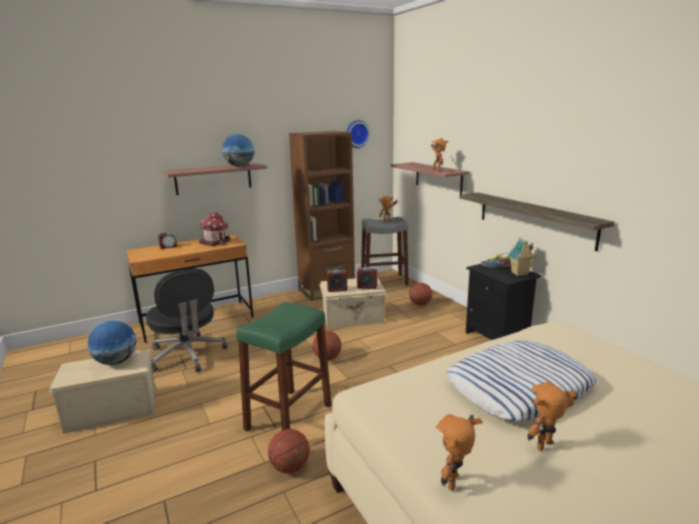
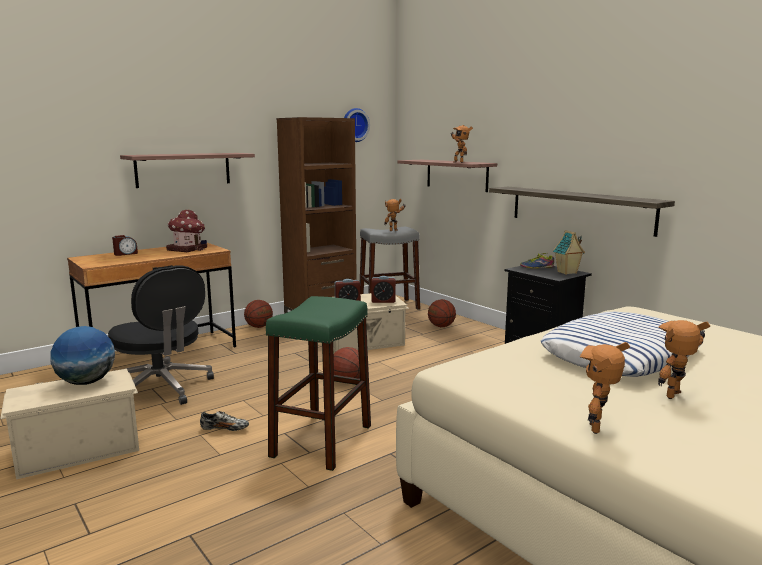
camera: 10 degrees left, 5 degrees down
(220, 399) = (225, 429): none -> shoe
(240, 166) = (219, 153): globe -> none
(290, 467) = (342, 488): basketball -> basketball (259, 327)

